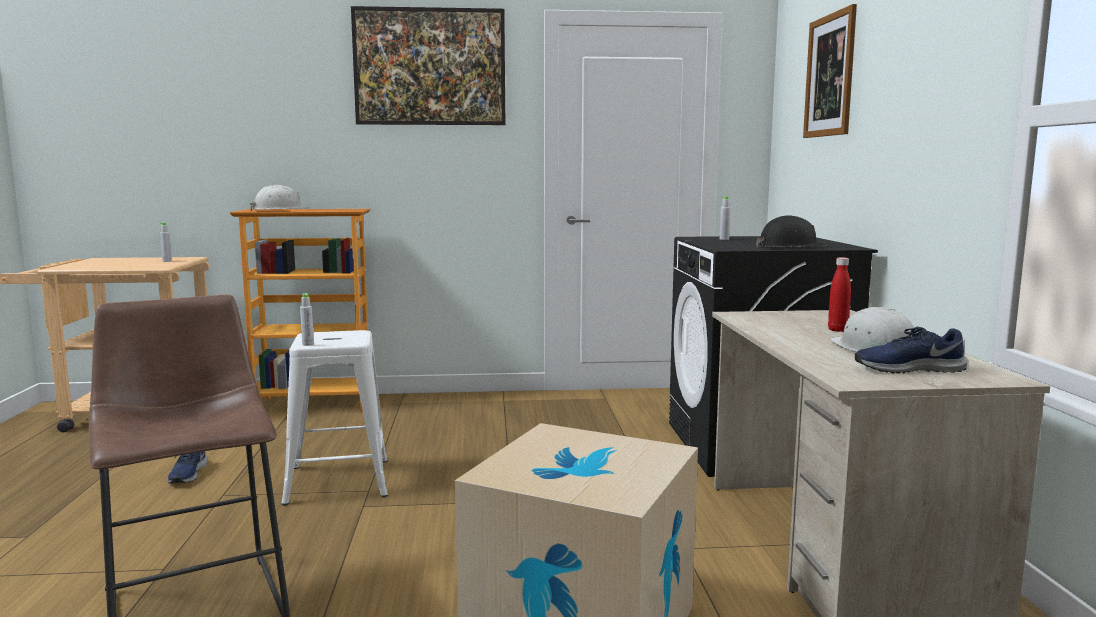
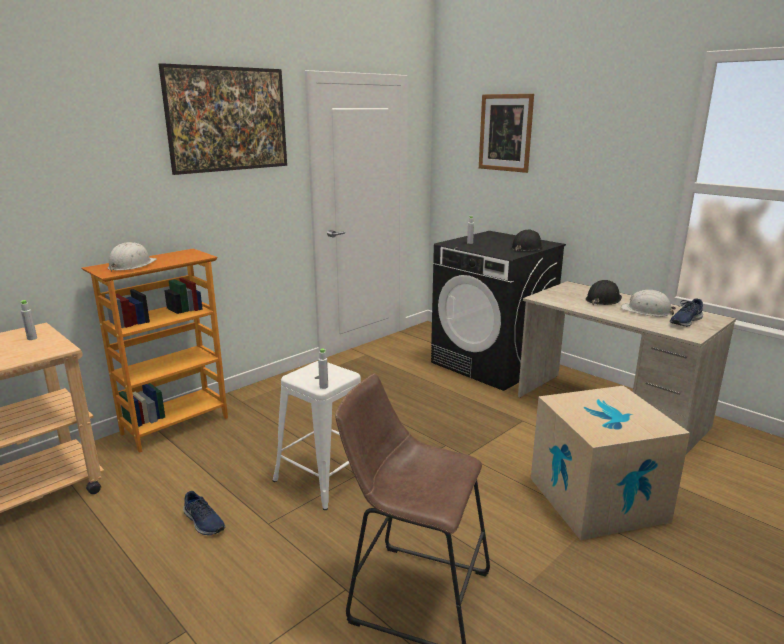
camera: 40 degrees left, 10 degrees up
(837, 330) = (603, 300): red bottle -> black hard hat

